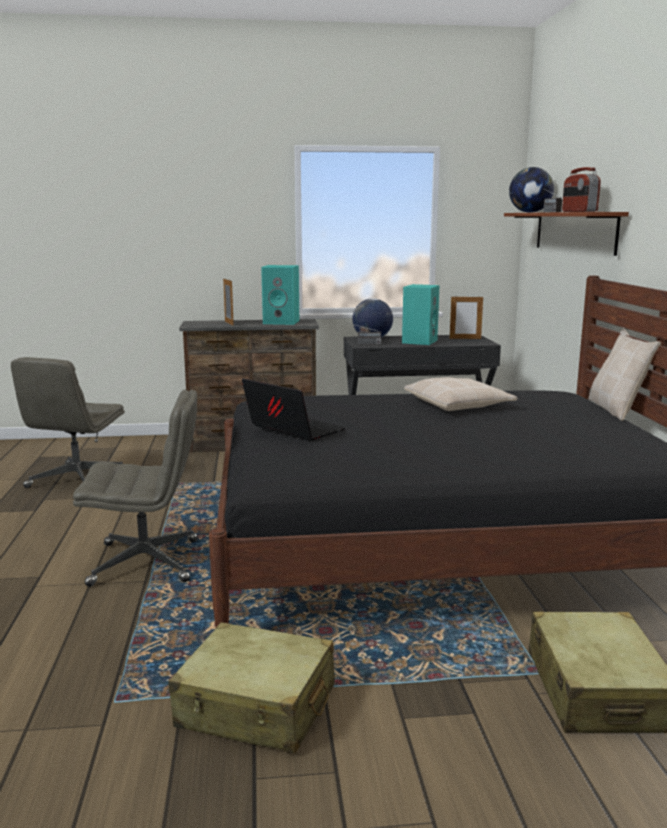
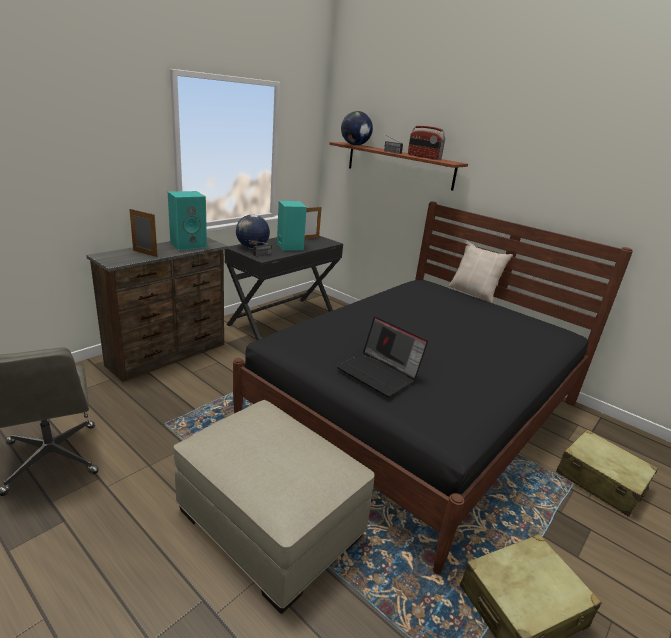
camera: 45 degrees left, 10 degrees up
(147, 562) = (271, 524): grey office chair -> beige ottoman
(292, 430) = (379, 374): laptop -> laptop turned 135 degrees counterclockwise
(458, 405) = (412, 312): beige pillow -> none

